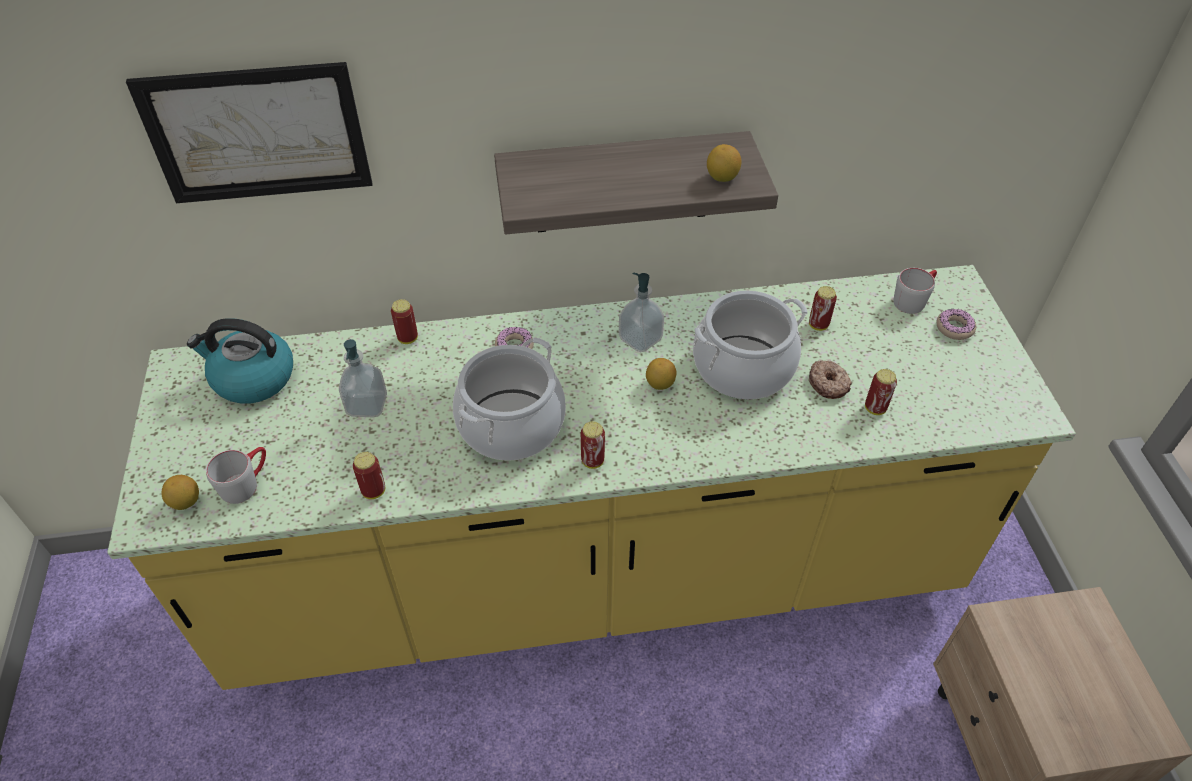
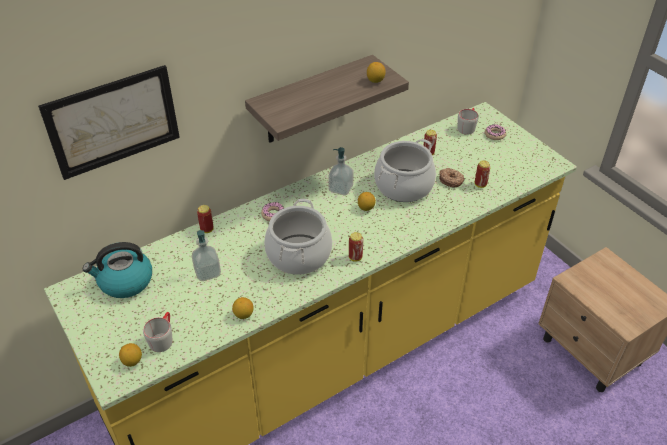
camera: 25 degrees left, 5 degrees down
(373, 491) = (243, 315): can -> lemon

